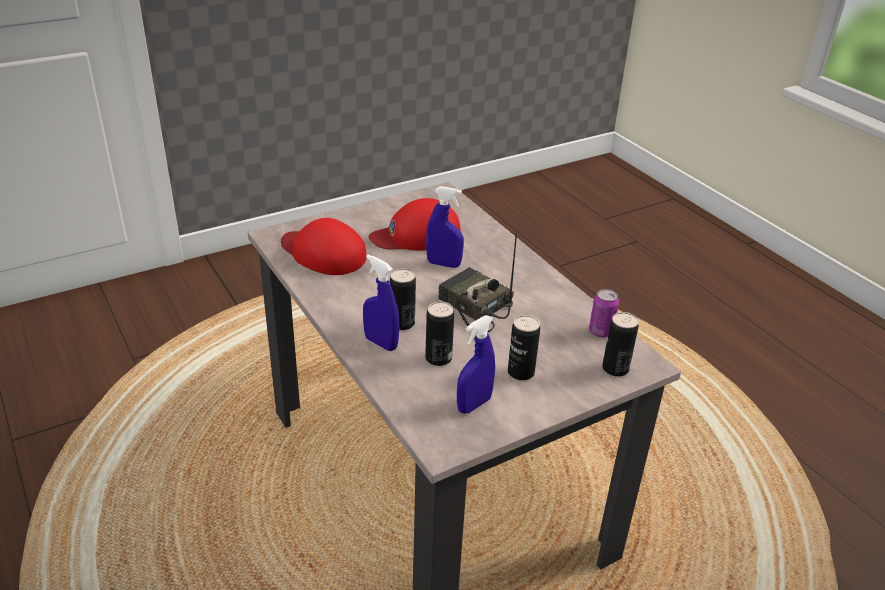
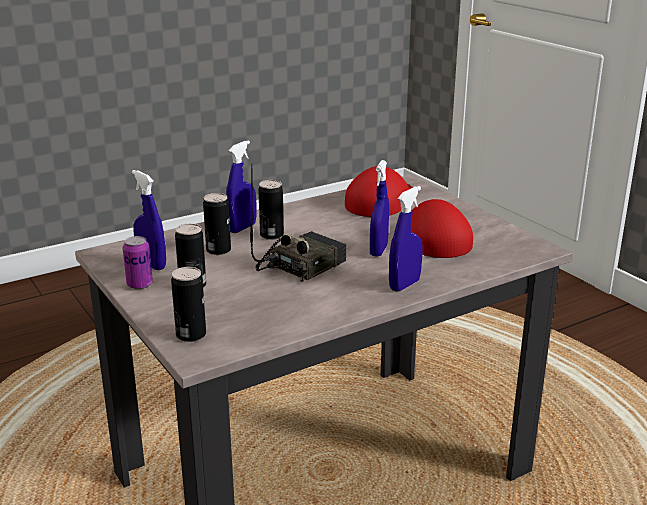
camera: 90 degrees right, 10 degrees down
(511, 257) = (404, 285): none -> blue spray bottle
(600, 332) = (258, 331): can -> can (139, 284)

